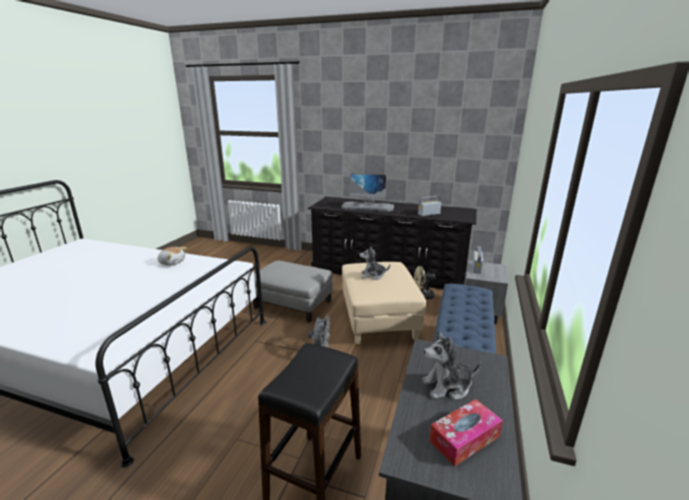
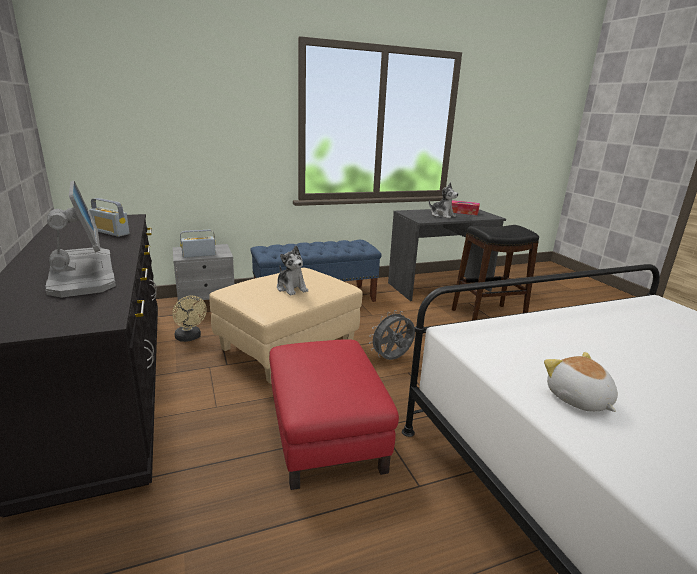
camera: 130 degrees left, 0 degrees up
(293, 304) = (325, 433): grey ottoman -> red ottoman

